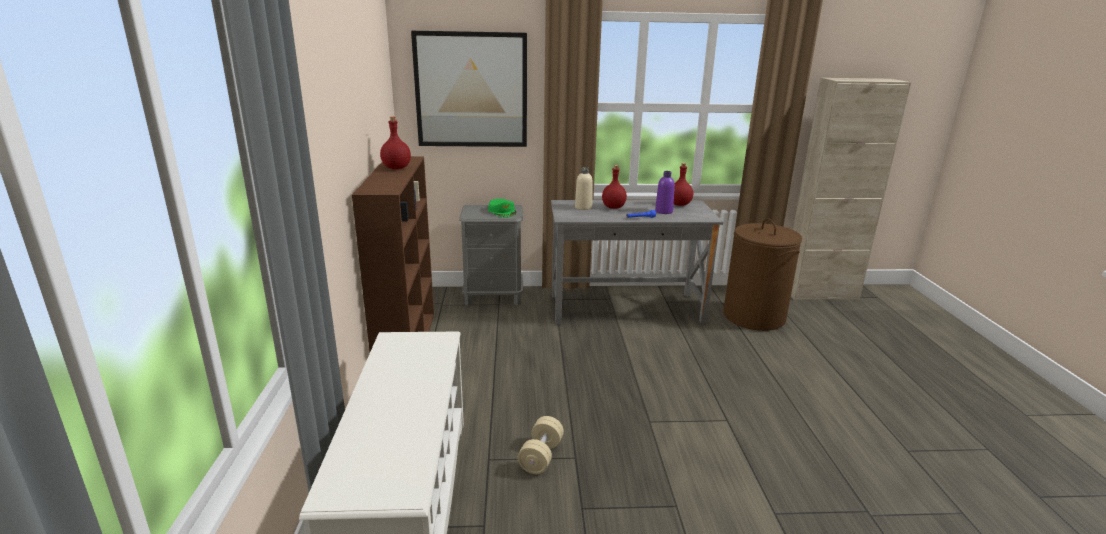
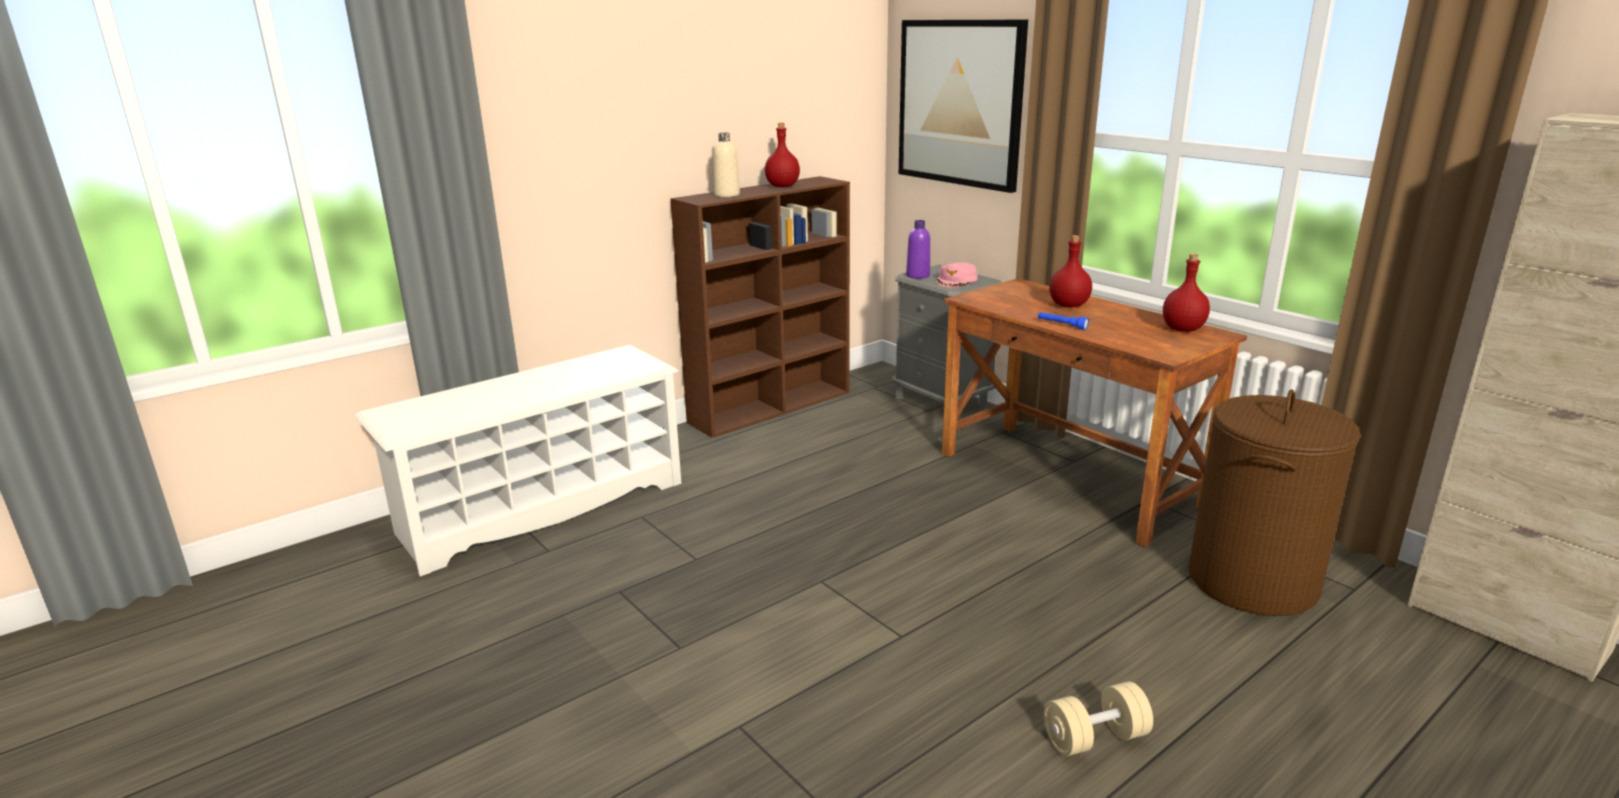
camera: 55 degrees right, 0 degrees up
(502, 211) = (957, 281): green cap -> pink cap
(541, 456) = (676, 540): beige dumbbell -> beige dumbbell (1095, 738)
(583, 207) = (1028, 295): beige bottle -> beige bottle (727, 195)
(626, 308) = (1068, 479): grey desk -> brown desk
(663, 211) = (1124, 329): purple bottle -> purple bottle (918, 275)

